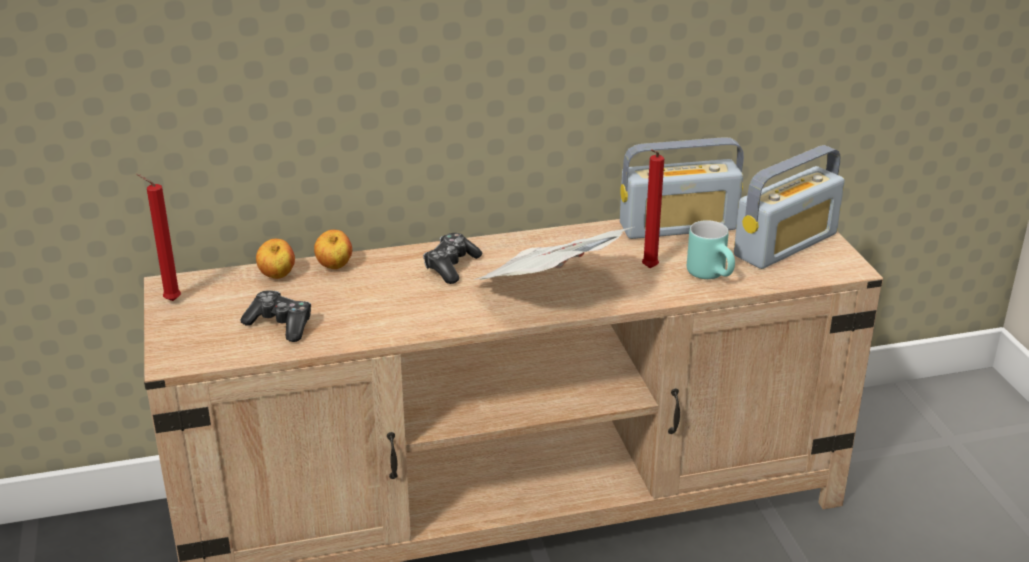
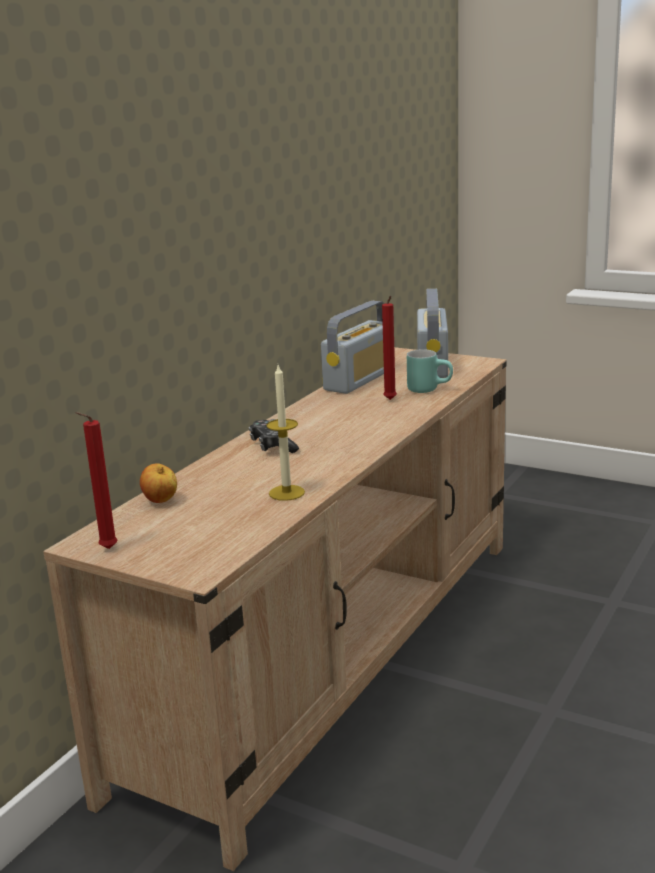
camera: 45 degrees left, 10 degrees down
(280, 324) = (231, 519): game controller -> none
(334, 267) = (192, 479): apple -> none
(362, 323) = (286, 493): none -> candle
(551, 290) = (362, 429): newspaper -> none

